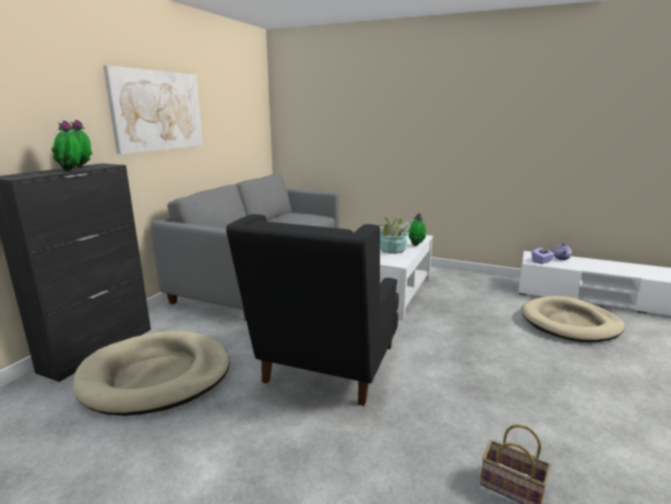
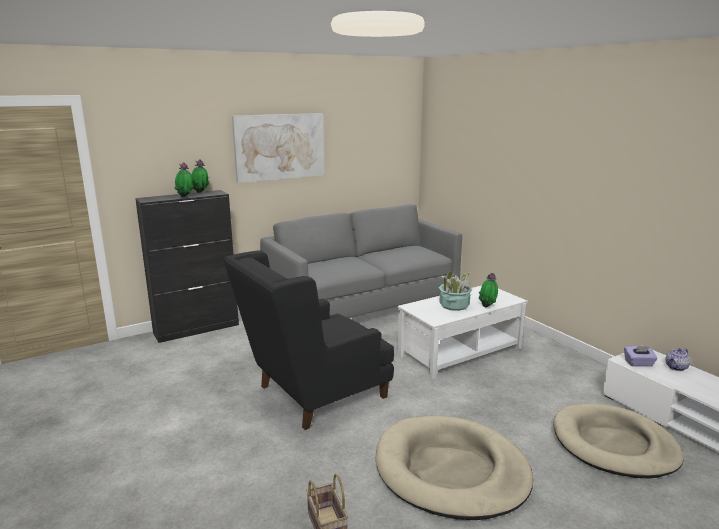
camera: 35 degrees right, 0 degrees up
(156, 376) = (207, 358): beige dog bed -> beige dog bed (451, 471)

